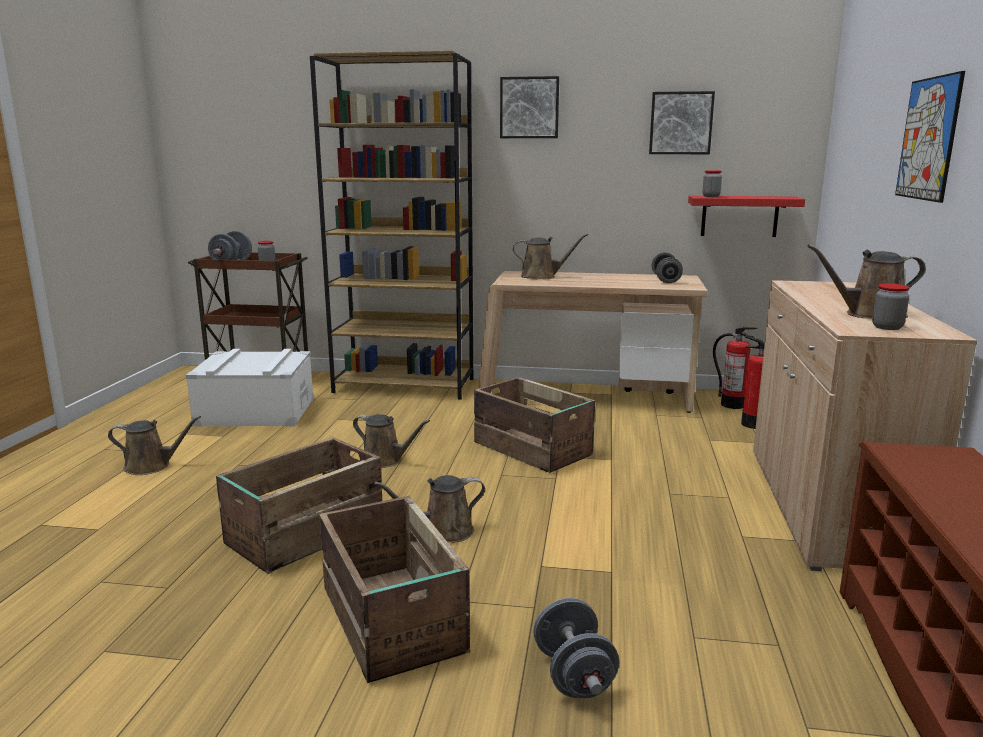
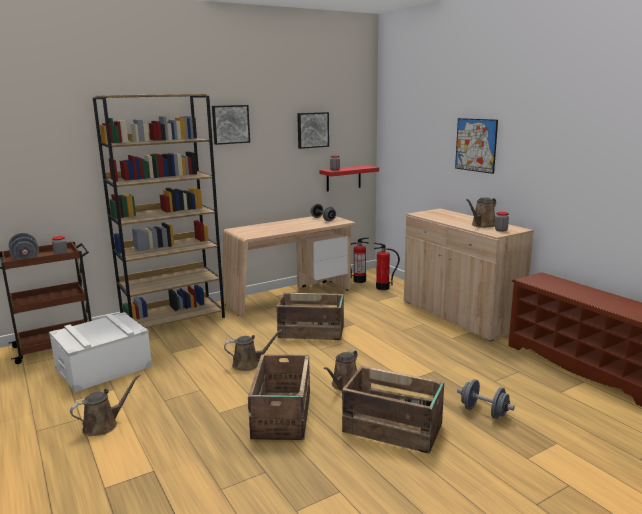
camera: 40 degrees left, 0 degrees up
(542, 276) = (258, 229): brown watering can -> none

